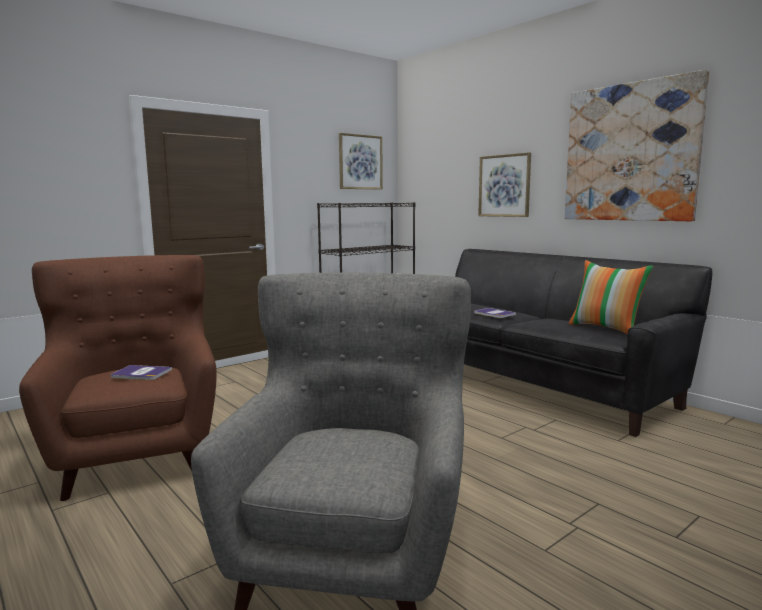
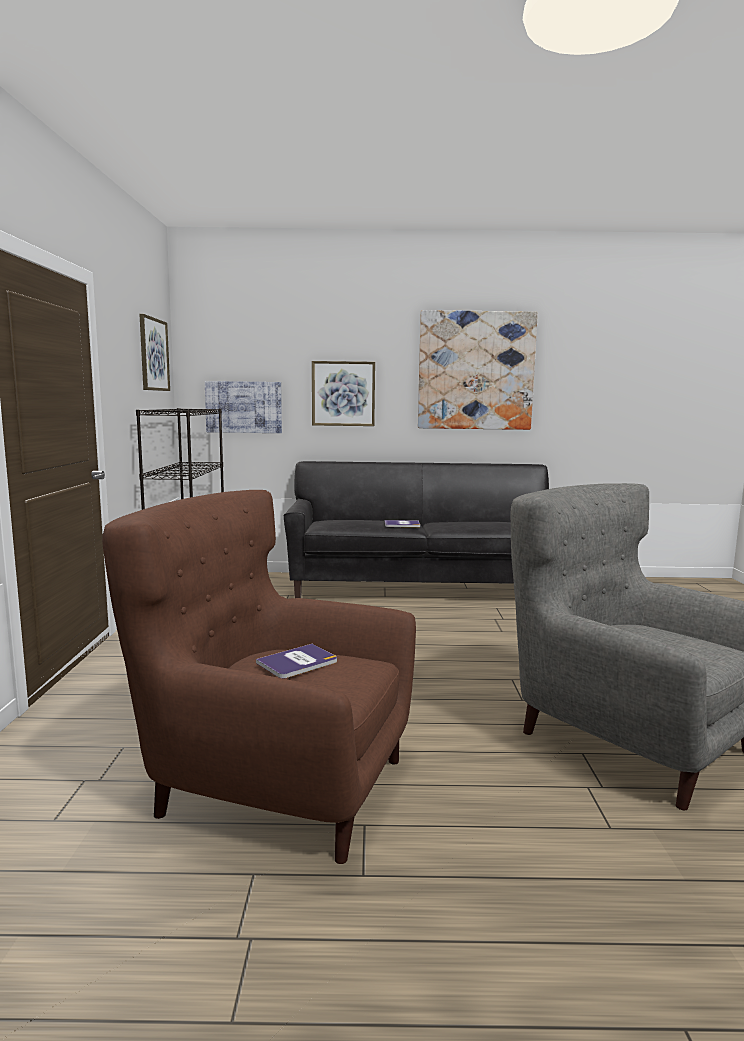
camera: 50 degrees left, 0 degrees up
(435, 200) = (244, 407): none -> picture
(606, 328) = (505, 522): pillow -> none

